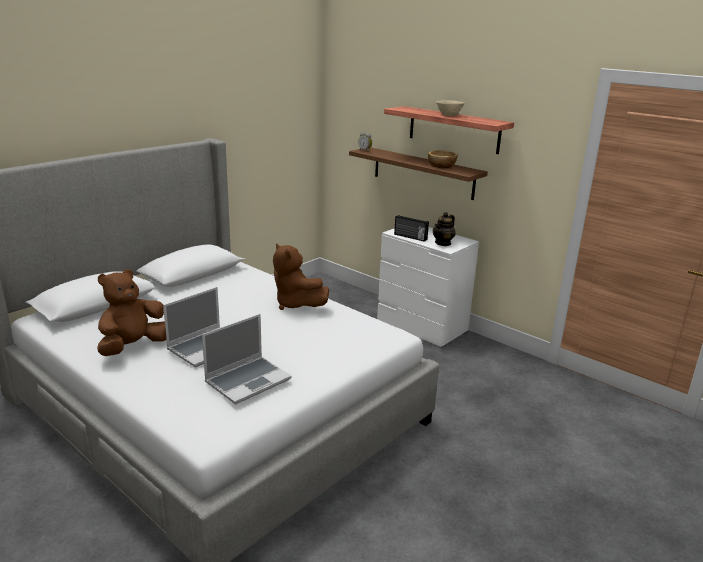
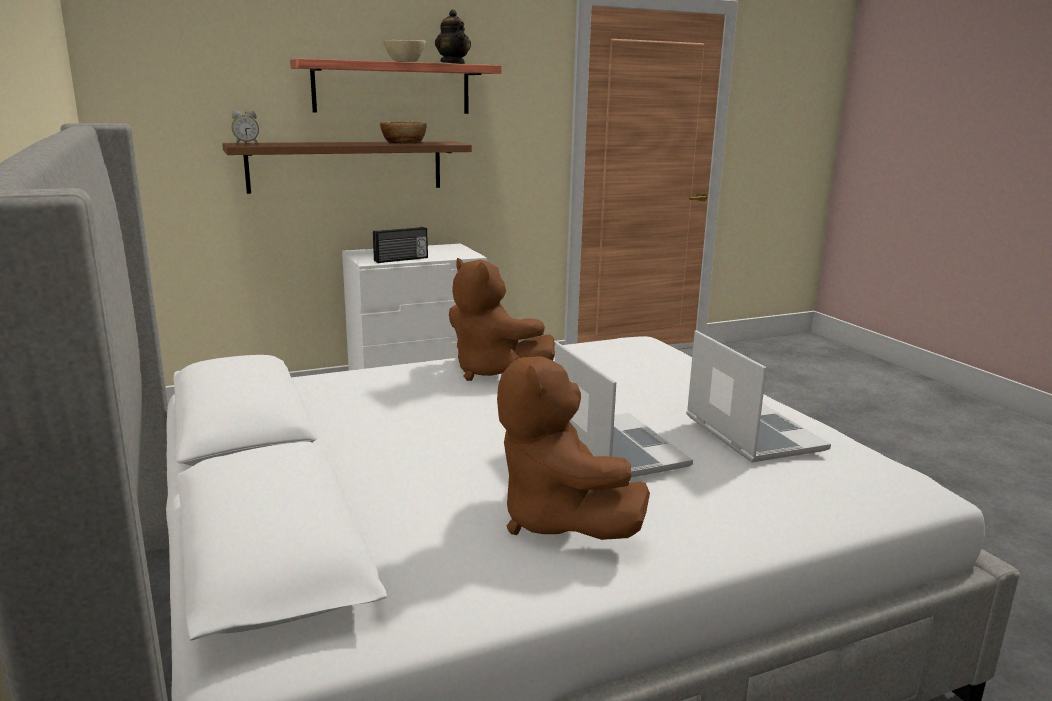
camera: 65 degrees left, 5 degrees down
(296, 304) = (492, 372): brown plush toy -> brown plush toy turned 60 degrees clockwise
(443, 243) = (446, 253): teapot -> teapot (453, 63)

